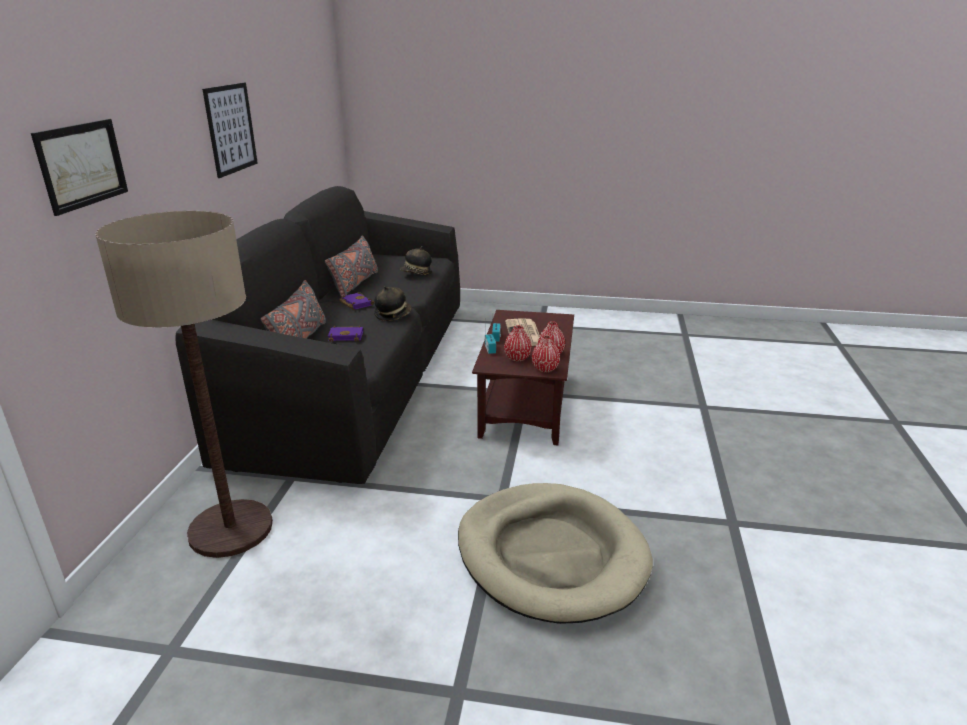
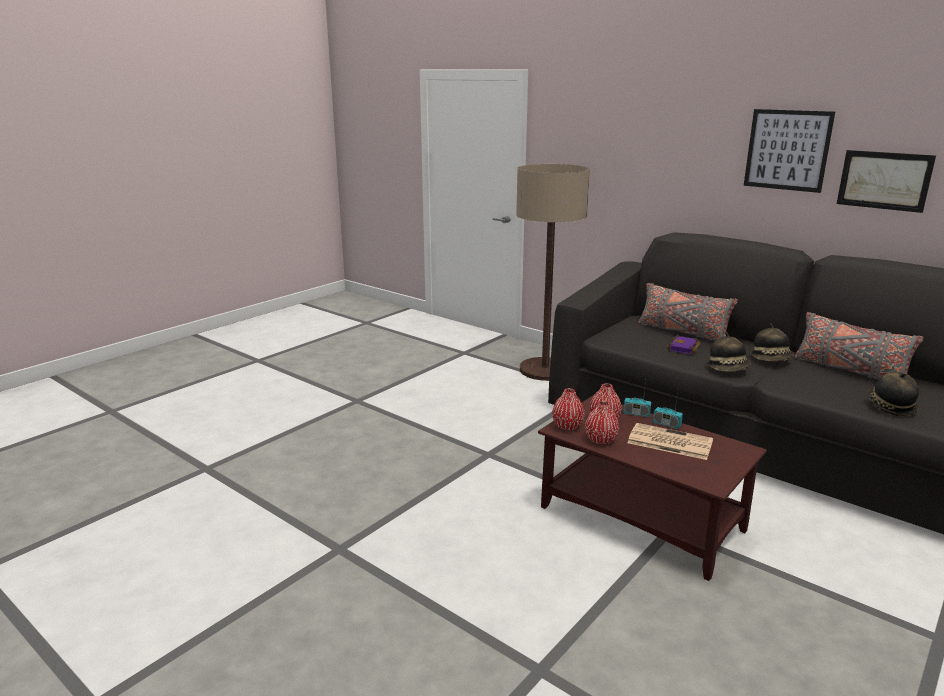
camera: 120 degrees right, 5 degrees down
(82, 165) = (608, 136): picture -> picture (884, 180)
(355, 304) = (771, 360): purple book -> hat
(551, 555) = (409, 452): beige dog bed -> none

